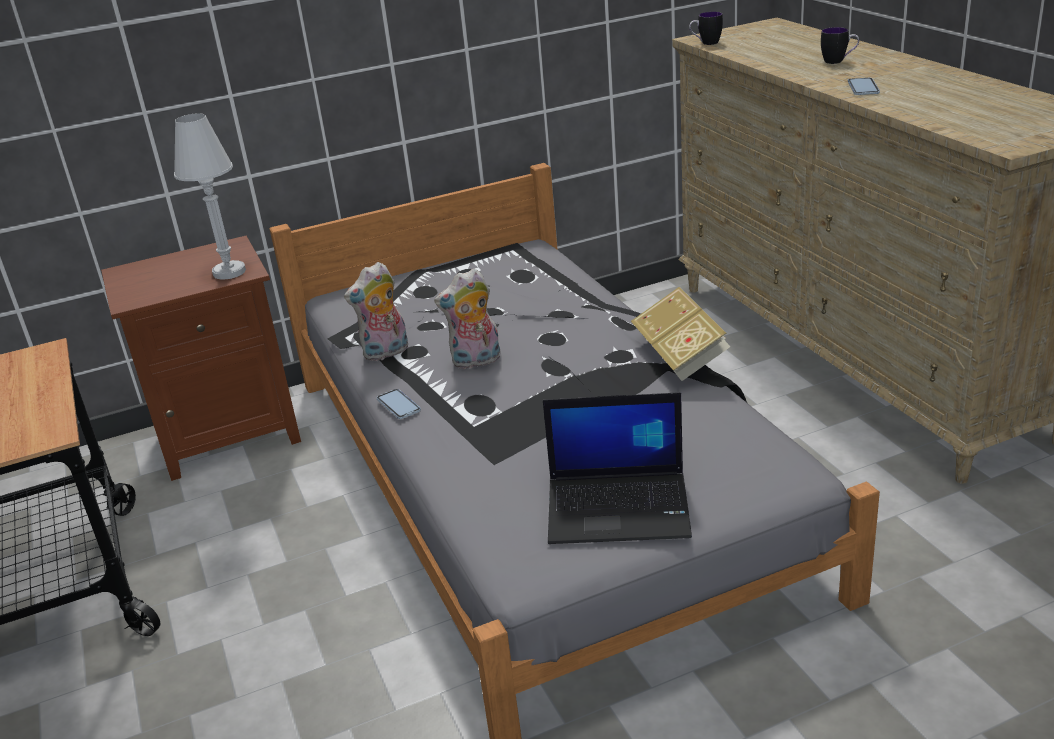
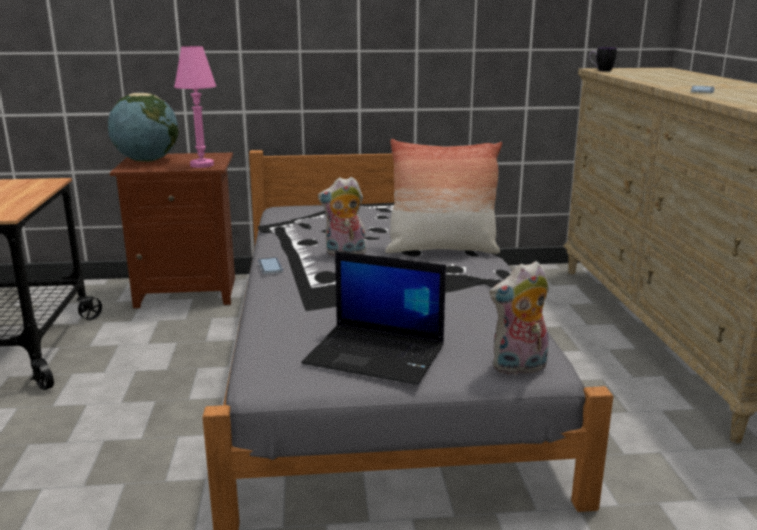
camera: 15 degrees right, 10 degrees down
(141, 279) = (146, 160): none -> globe
(229, 272) = (202, 165): white table lamp -> pink table lamp
(386, 353) = (288, 239): plush toy -> plush toy (519, 368)
(587, 327) = (442, 249): none -> pillow
(680, 355) = (499, 276): book -> none
(838, 61) = (696, 82): mug -> none

